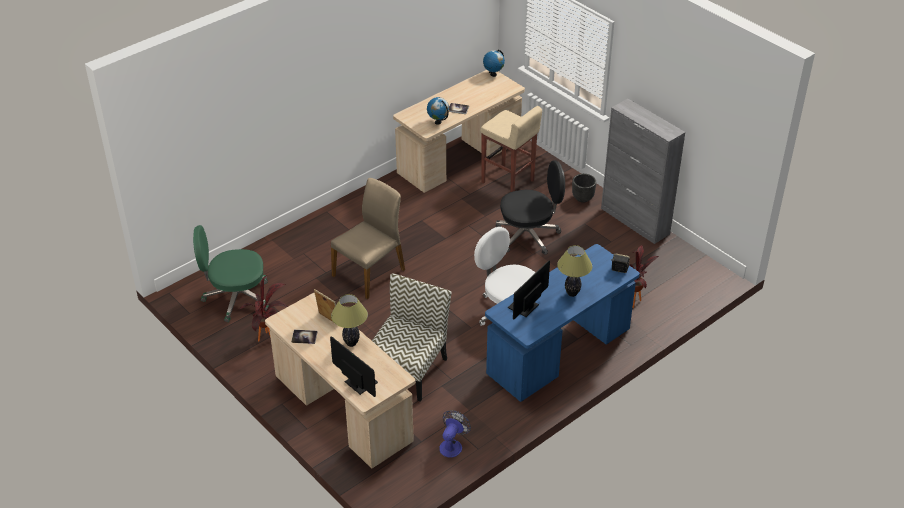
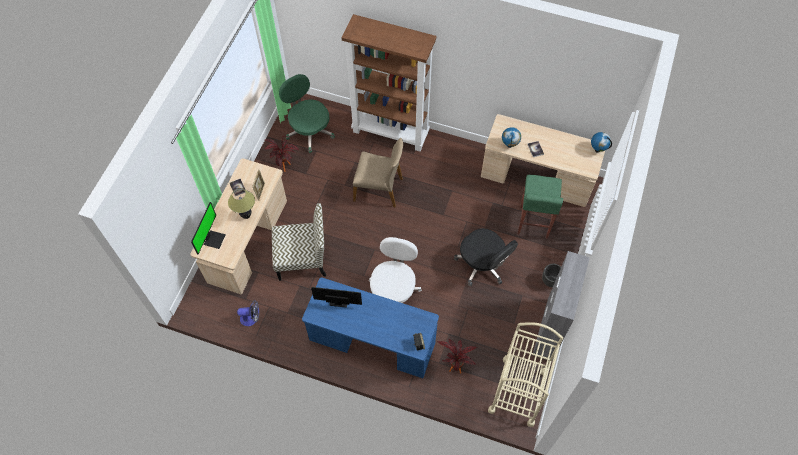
camera: 60 degrees right, 20 degrees up
(304, 234) = (391, 132): none -> brown bookcase
(508, 182) = (533, 222): beige stool -> green stool
(572, 293) = (372, 324): table lamp -> none
(686, 269) = (518, 391): none -> beige cart

